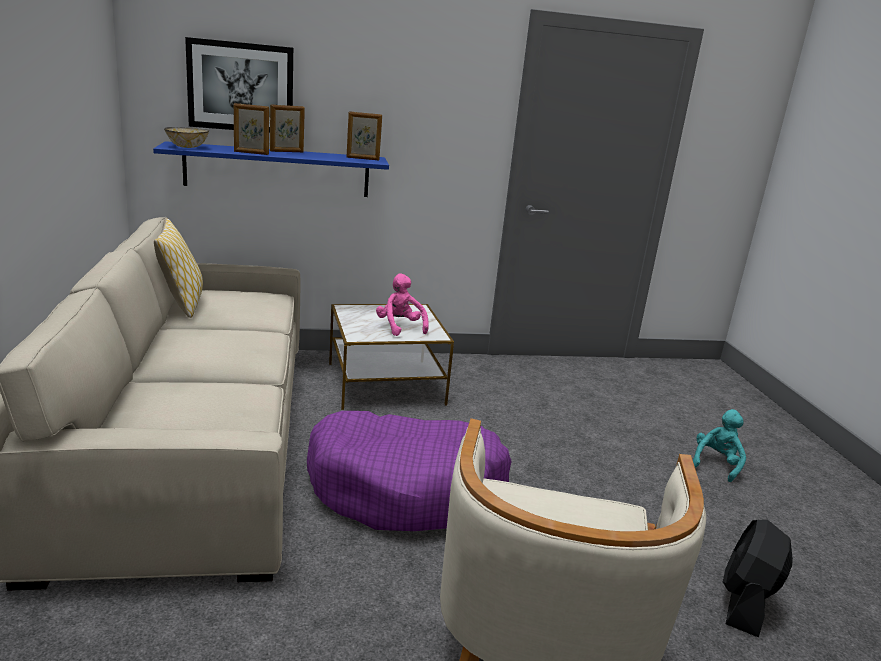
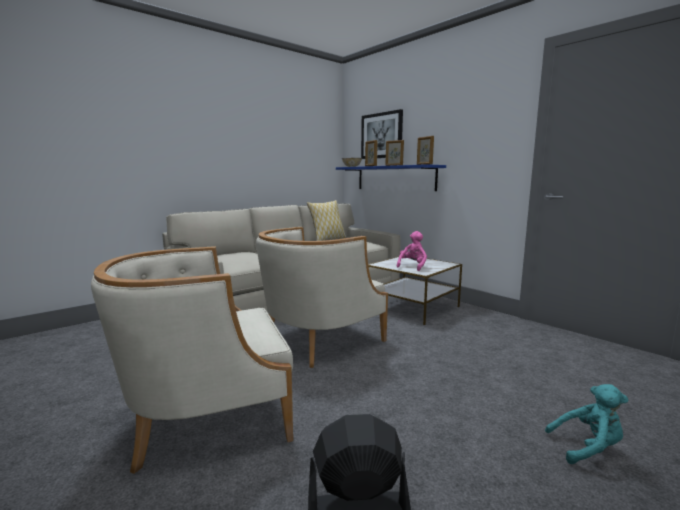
camera: 60 degrees right, 10 degrees down
(406, 488) = (319, 340): purple dog bed -> beige armchair

